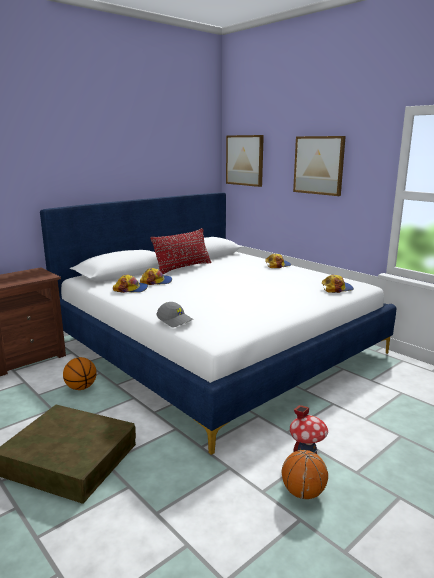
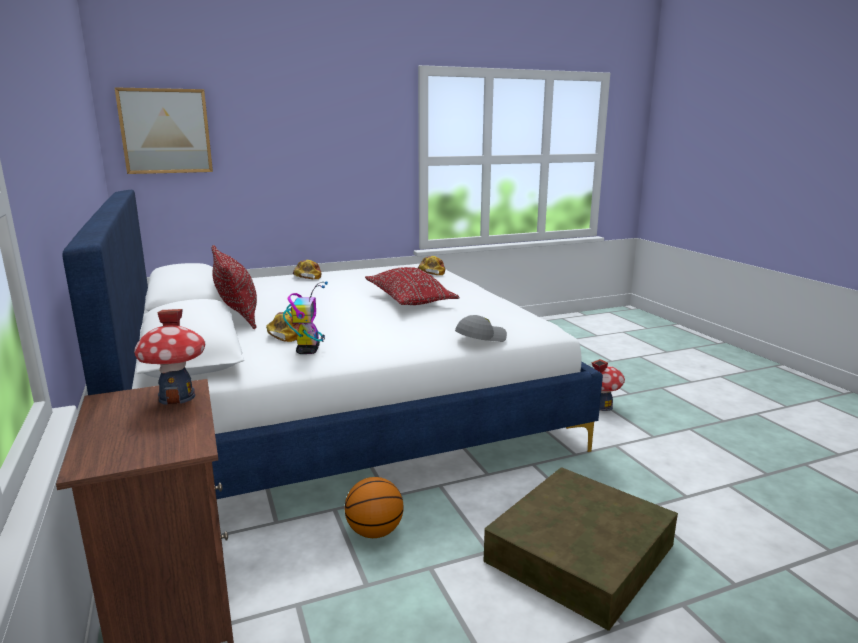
camera: 70 degrees left, 0 degrees up
(38, 277) = (177, 397): none -> toy house
(131, 289) = (308, 350): cap -> toy robot
(248, 294) = (409, 300): none -> red pillow
(303, 493) = (655, 419): basketball -> none
(319, 165) = (315, 133): picture -> none

